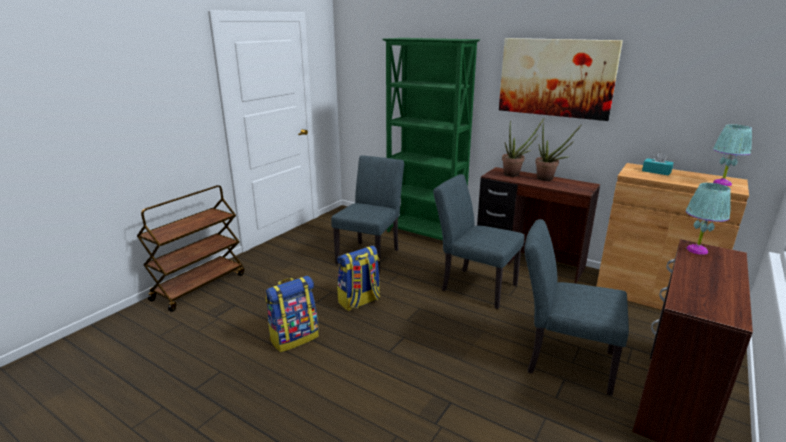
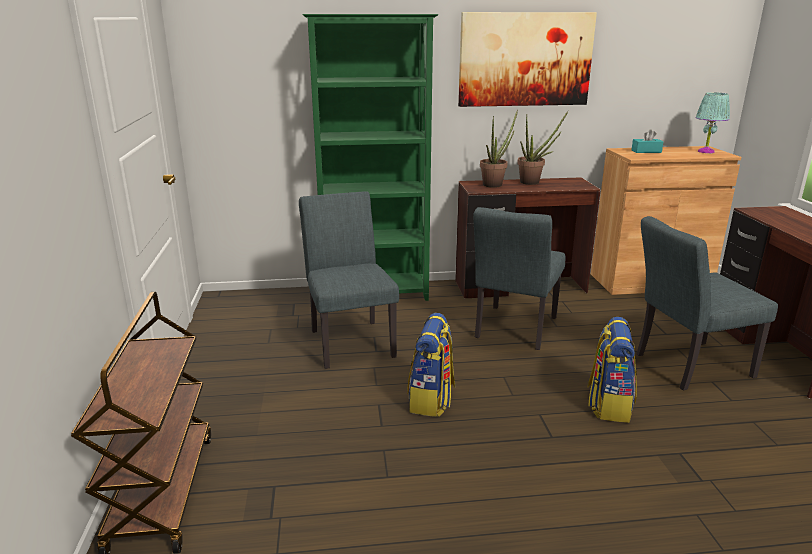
camera: 40 degrees left, 0 degrees up
(294, 338) = (430, 481): backpack -> backpack (608, 404)
(473, 286) = (513, 330): grey chair -> grey chair turned 60 degrees counterclockwise
(697, 250) = (762, 213): turquoise table lamp -> none

